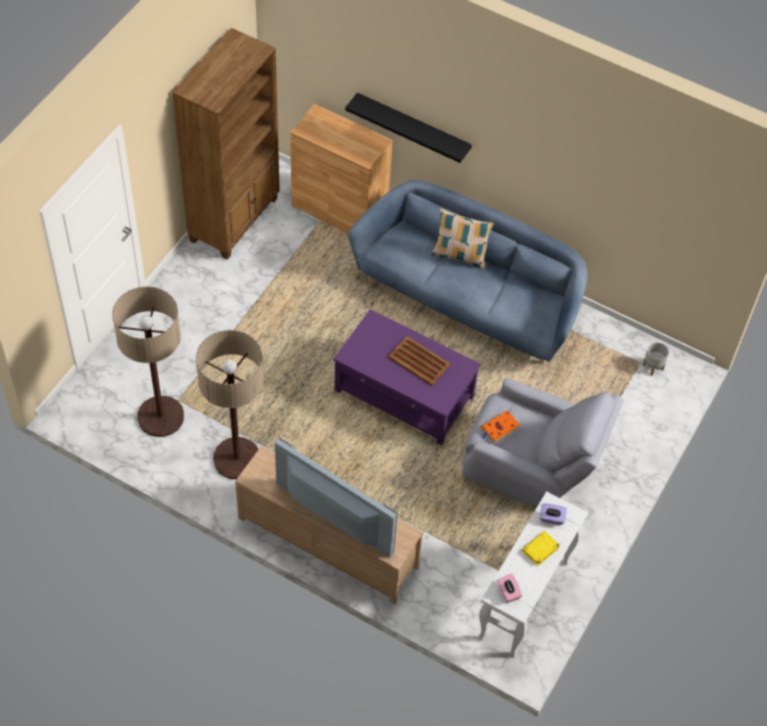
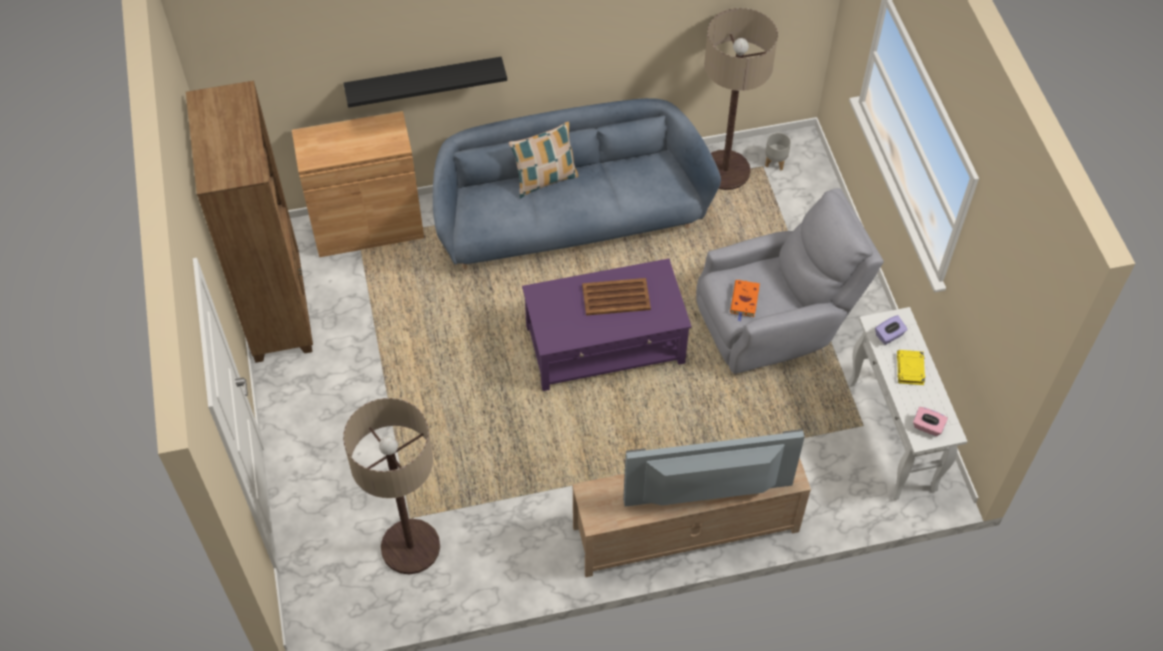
camera: 40 degrees left, 0 degrees up
(237, 458) = (524, 525): floor lamp -> floor lamp (725, 171)

